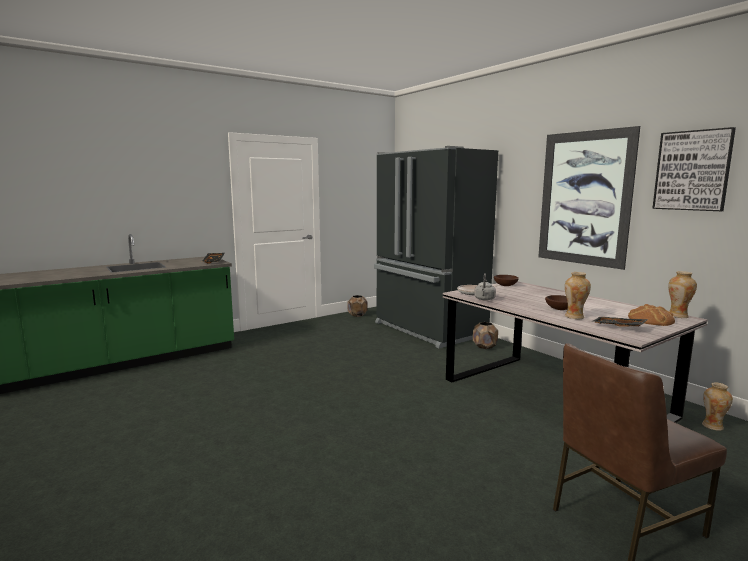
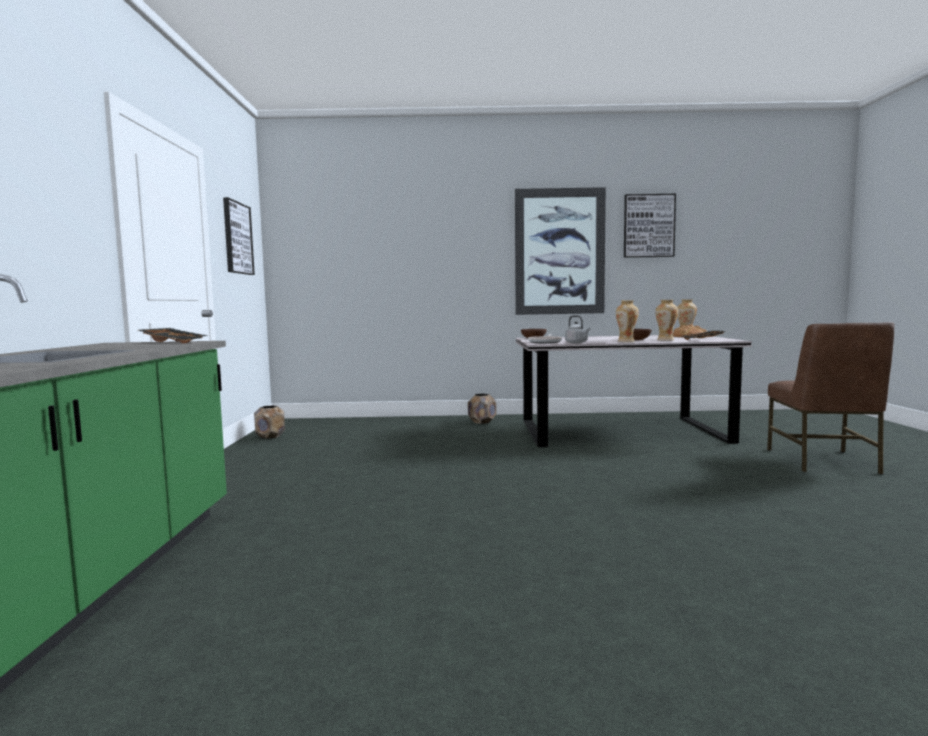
camera: 55 degrees left, 5 degrees down
(356, 186) = (237, 238): none -> picture
(428, 330) = (395, 426): black fridge -> none
(713, 426) = (705, 417): vase -> vase (626, 342)

